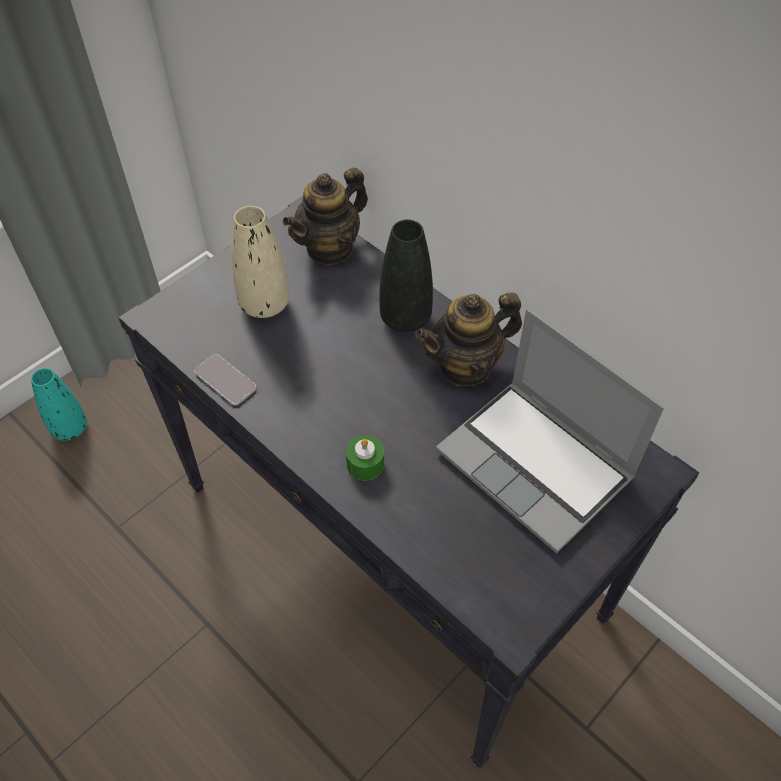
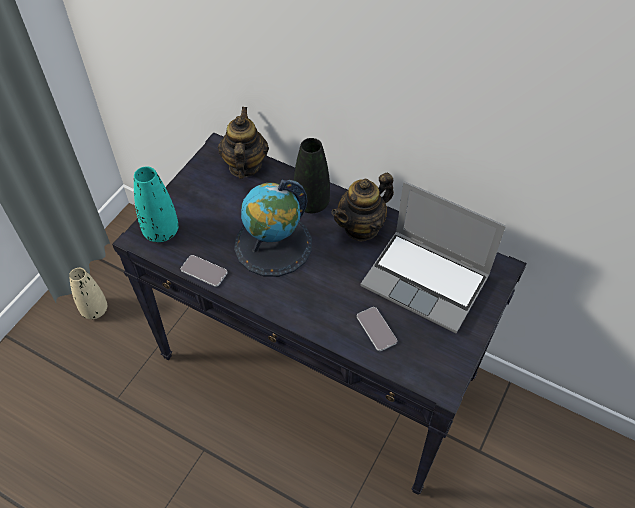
camera: 15 degrees left, 0 degrees up
(70, 428) = (57, 336): turquoise vase -> turquoise vase (161, 231)
(264, 304) = (213, 214): beige vase -> beige vase (94, 310)
(330, 248) = (244, 166): teapot -> teapot turned 150 degrees clockwise
(332, 364) = (273, 245): none -> globe
(365, 464) = (317, 305): green candle -> none
(440, 519) = (376, 329): none -> phone

